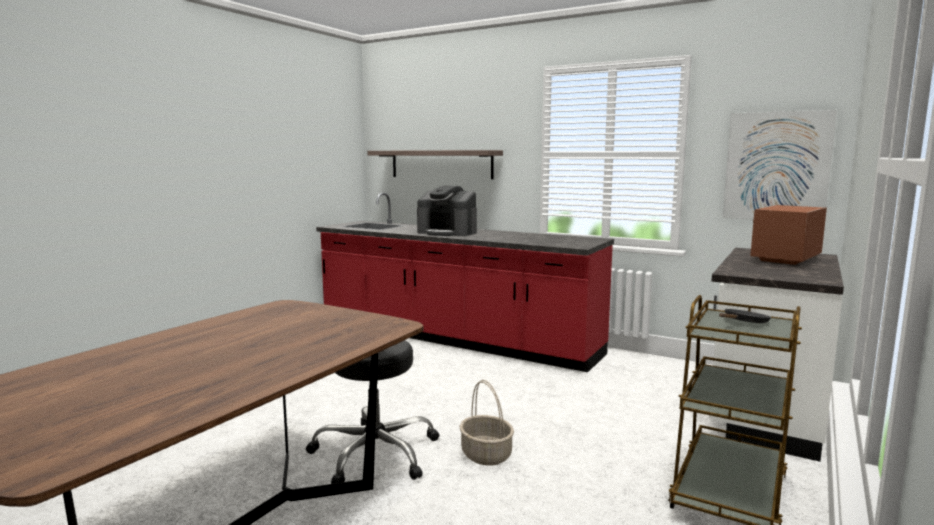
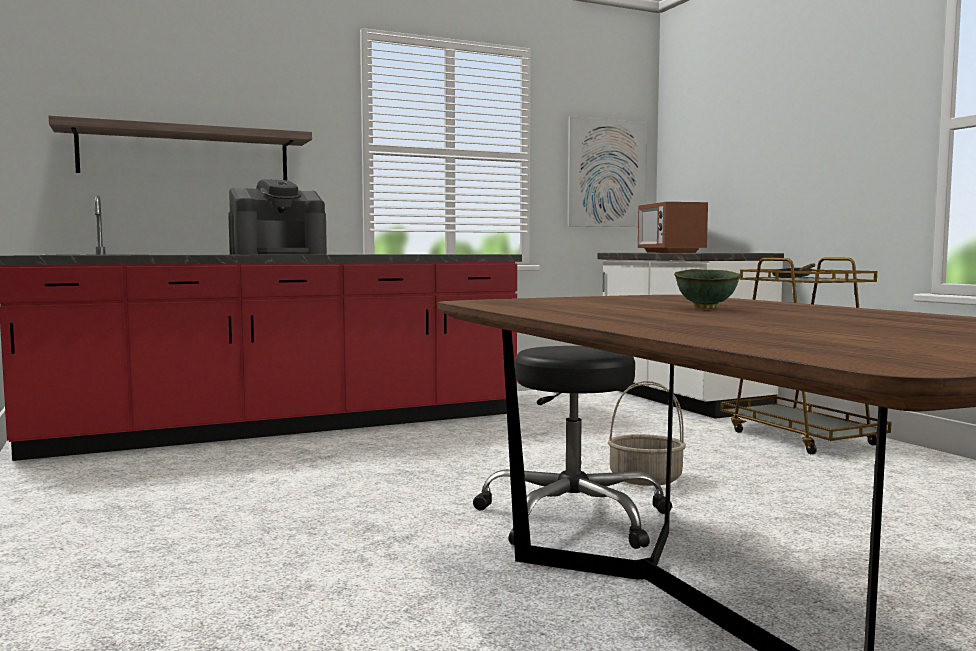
camera: 55 degrees left, 5 degrees down
(265, 346) = (707, 308): none -> green bowl

